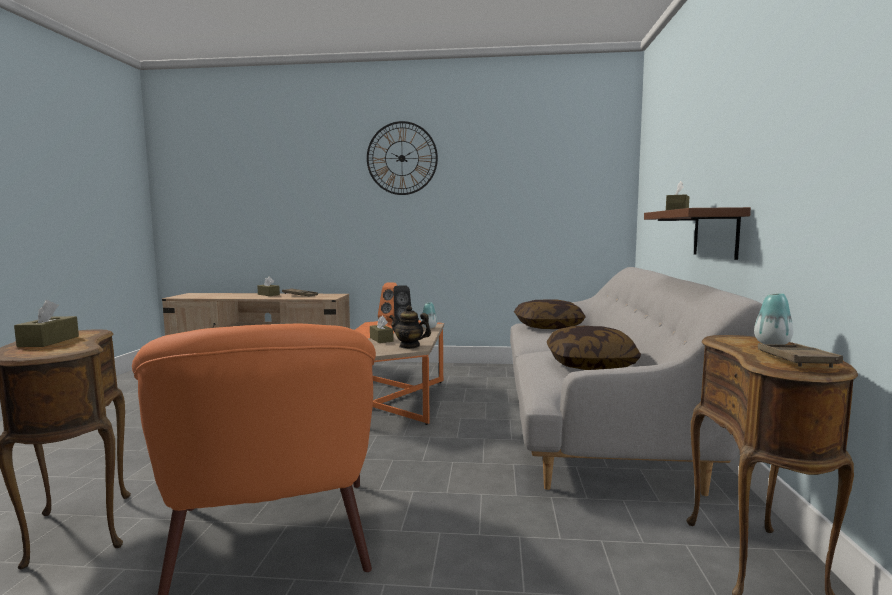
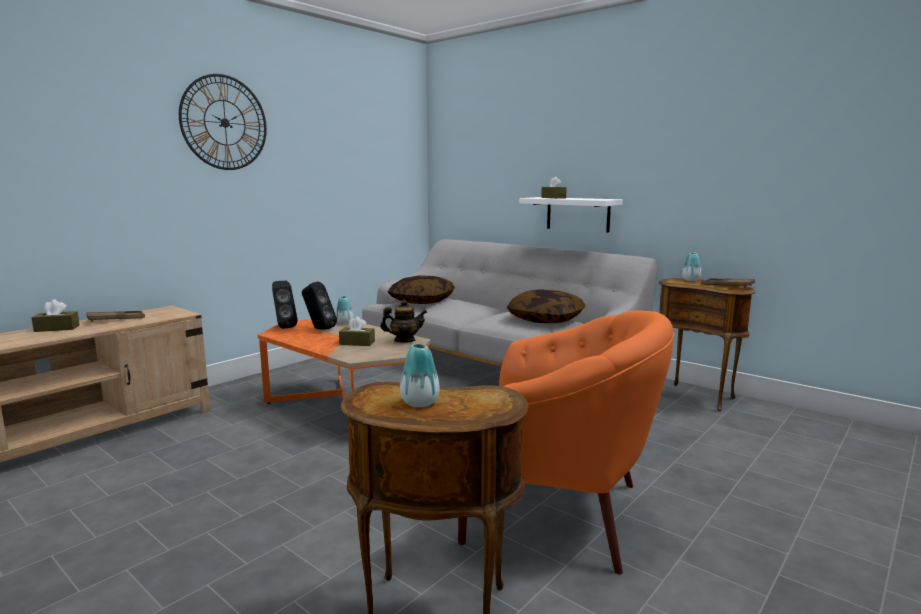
camera: 55 degrees left, 5 degrees up
(49, 341) = (420, 403): brown tissue box -> vase
(391, 321) = (283, 327): orange speaker -> black speaker
(409, 346) = (404, 340): teapot -> teapot turned 150 degrees counterclockwise
(715, 233) = (578, 214): brown shelf -> white shelf

